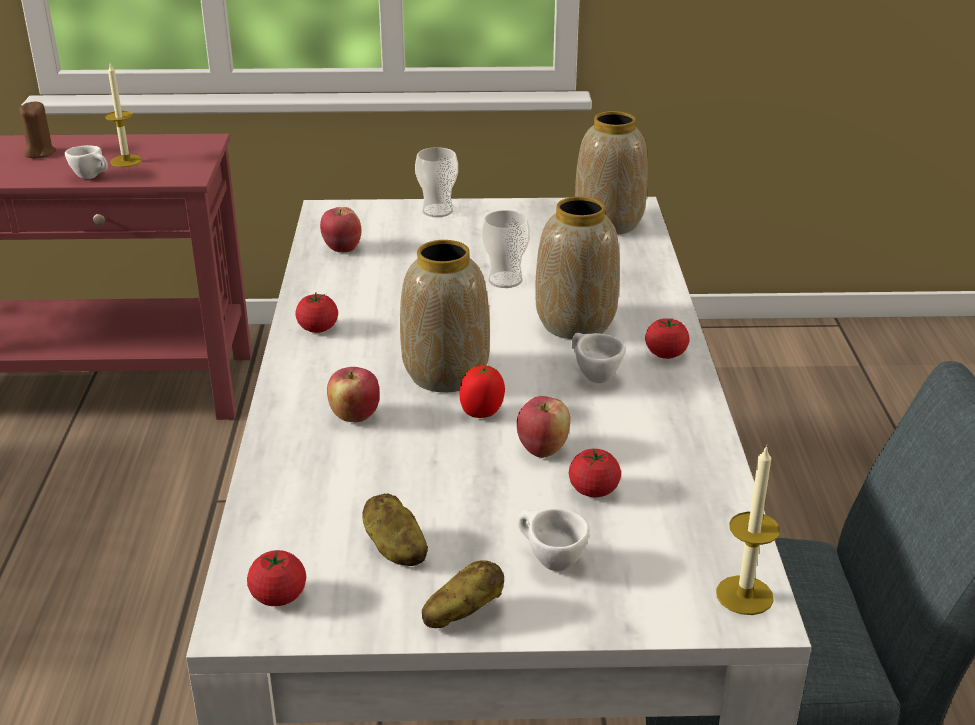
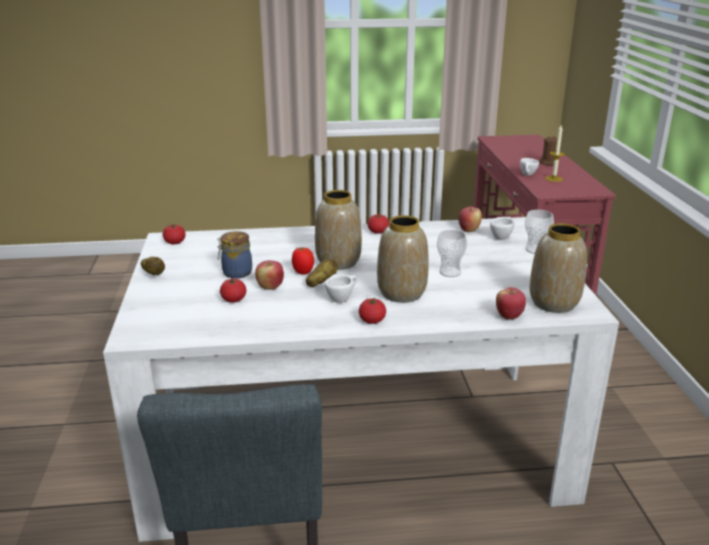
camera: 85 degrees right, 5 degrees down
(354, 416) = (298, 245): apple -> apple (509, 316)
(394, 549) = (198, 260): potato -> potato (321, 282)
(472, 492) = (236, 273): none -> jar
(548, 561) = (182, 290): white cup -> white cup (501, 237)
(744, 595) = (143, 336): candle -> none

